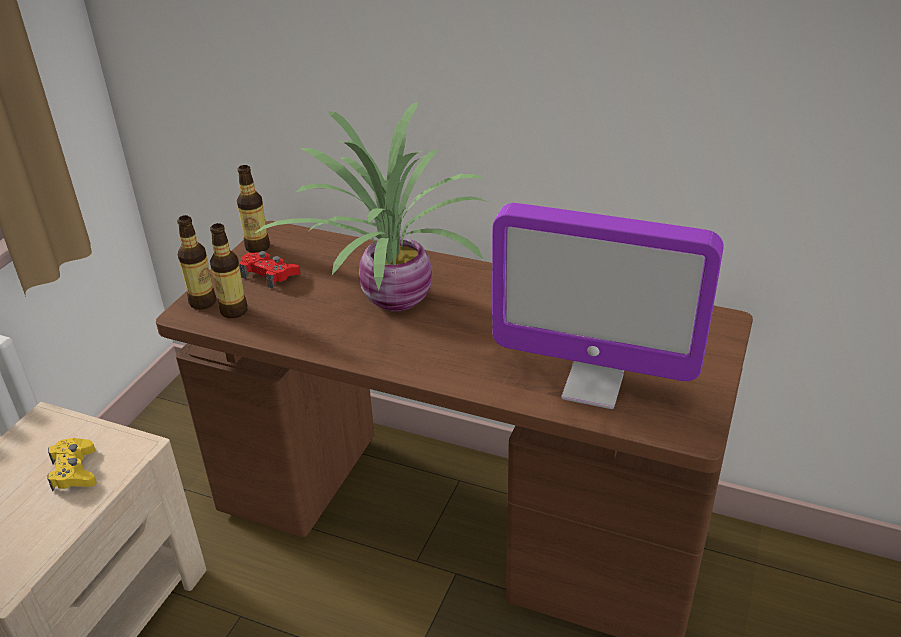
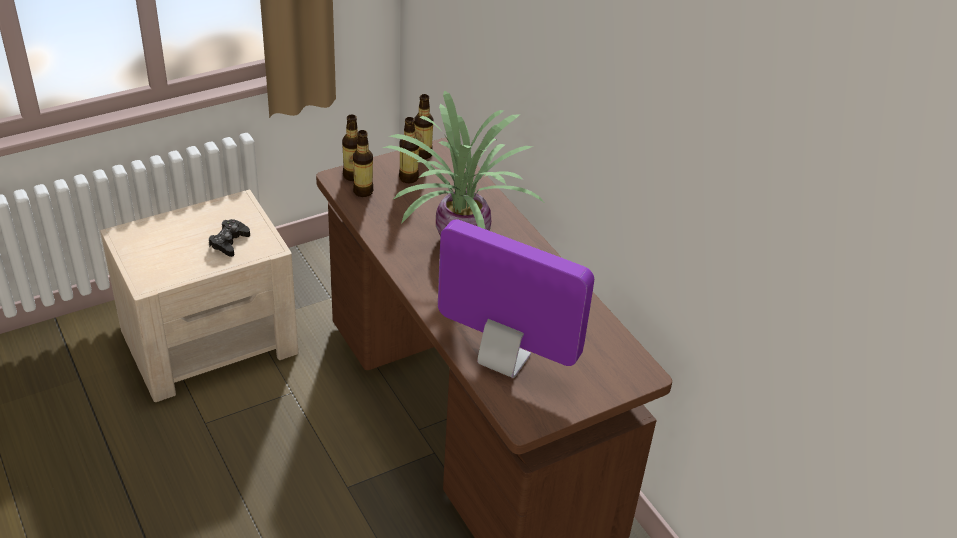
camera: 35 degrees right, 5 degrees up
(74, 471) = (229, 242): yellow game controller -> black game controller
(269, 274) = (408, 178): red game controller -> bottle
(592, 386) = (504, 361): monitor -> monitor turned 150 degrees clockwise

